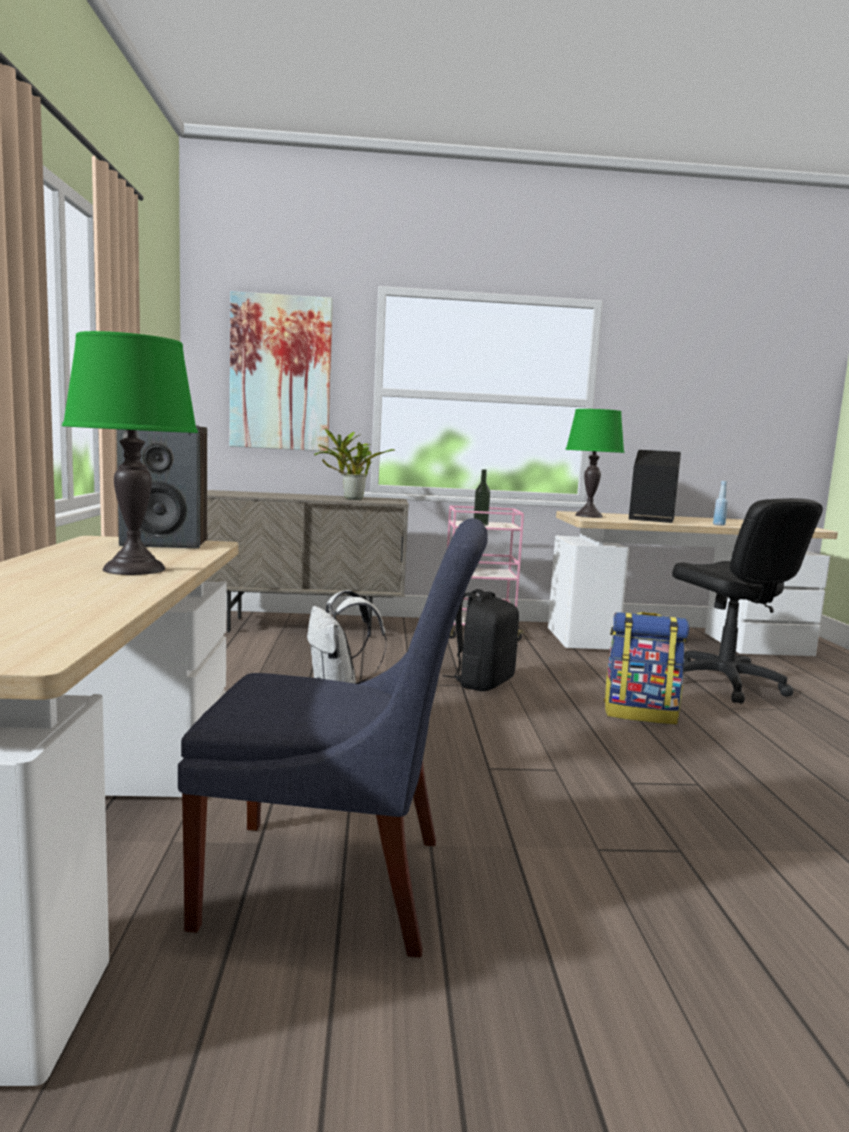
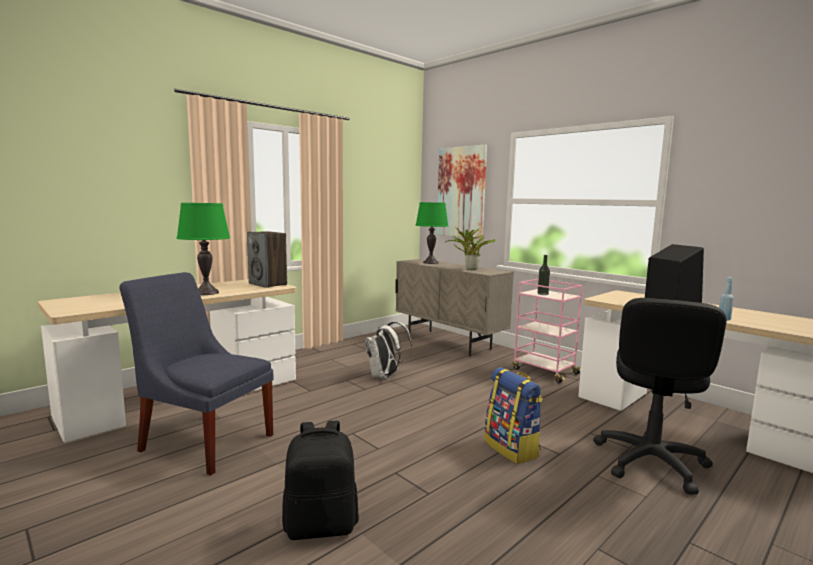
camera: 50 degrees right, 0 degrees up
(337, 884) = (204, 440): blue chair -> blue chair turned 150 degrees clockwise
(482, 682) = (464, 397): black backpack -> black backpack (321, 525)
(588, 516) = (617, 296): green table lamp -> green table lamp (430, 263)

